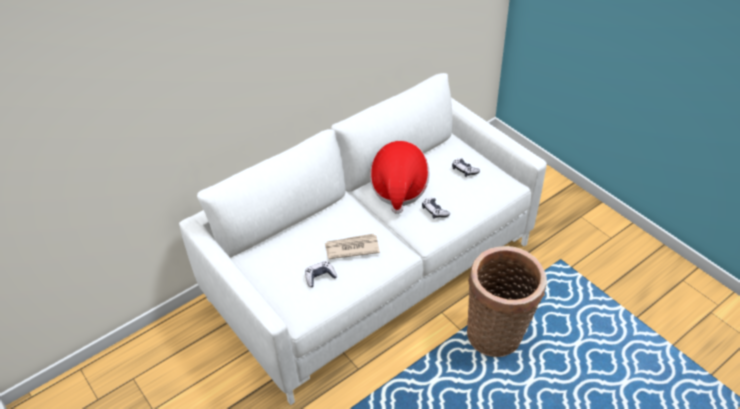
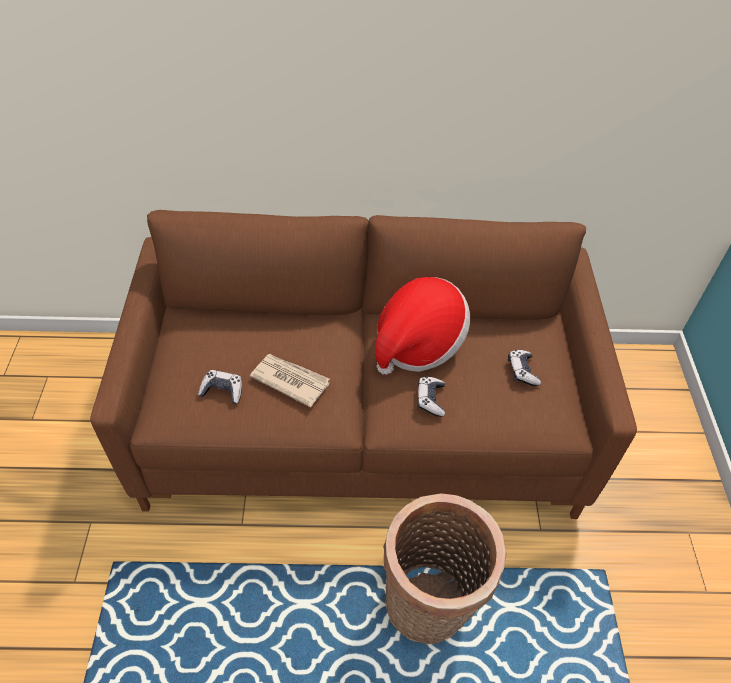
camera: 35 degrees right, 5 degrees up
(372, 271) = (362, 423): white sofa -> brown sofa

